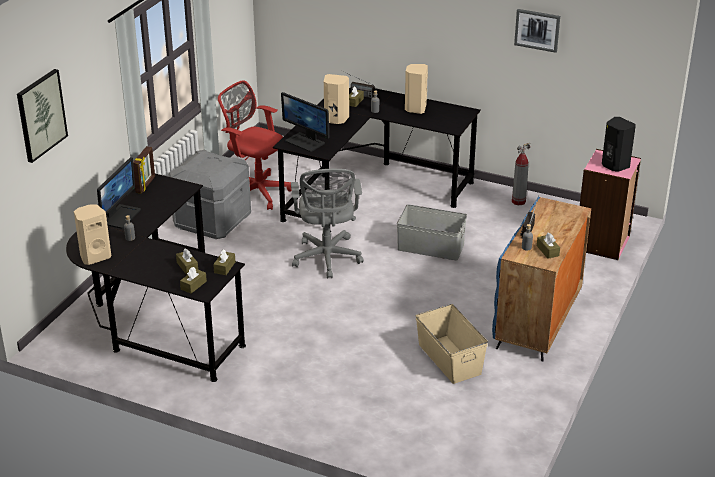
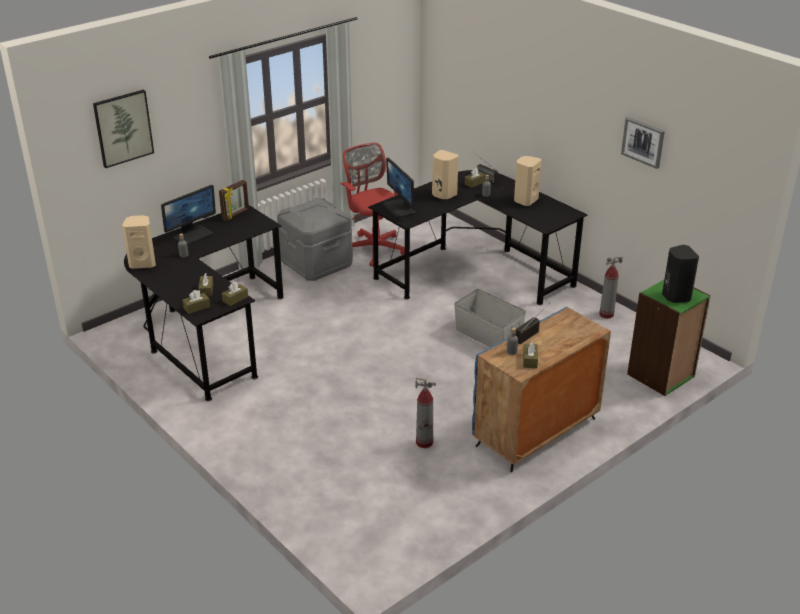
camera: 25 degrees right, 0 degrees up
(327, 259) = (386, 321): grey office chair -> none
(449, 358) = (424, 442): beige storage box -> fire extinguisher
(603, 243) = (661, 376): pink bookcase -> green bookcase

